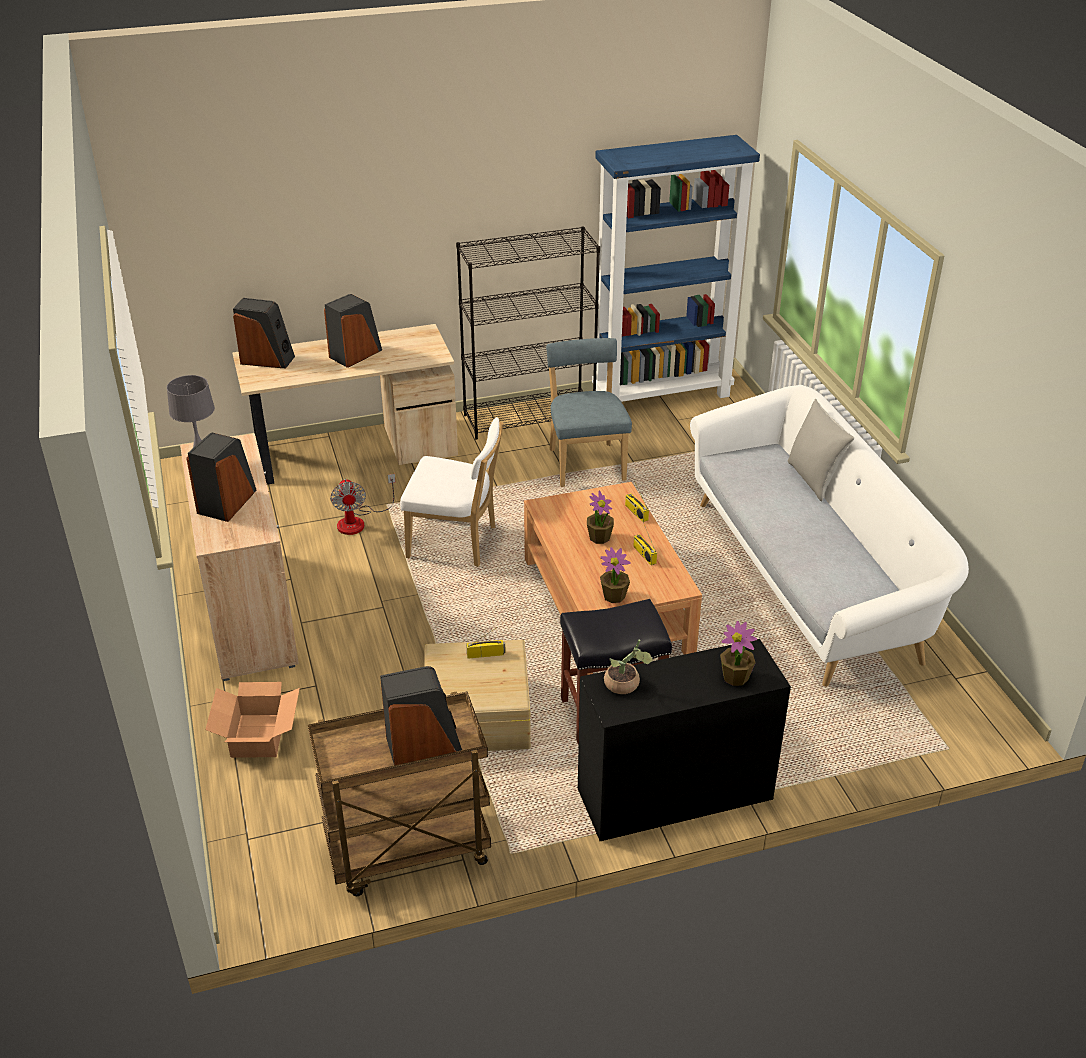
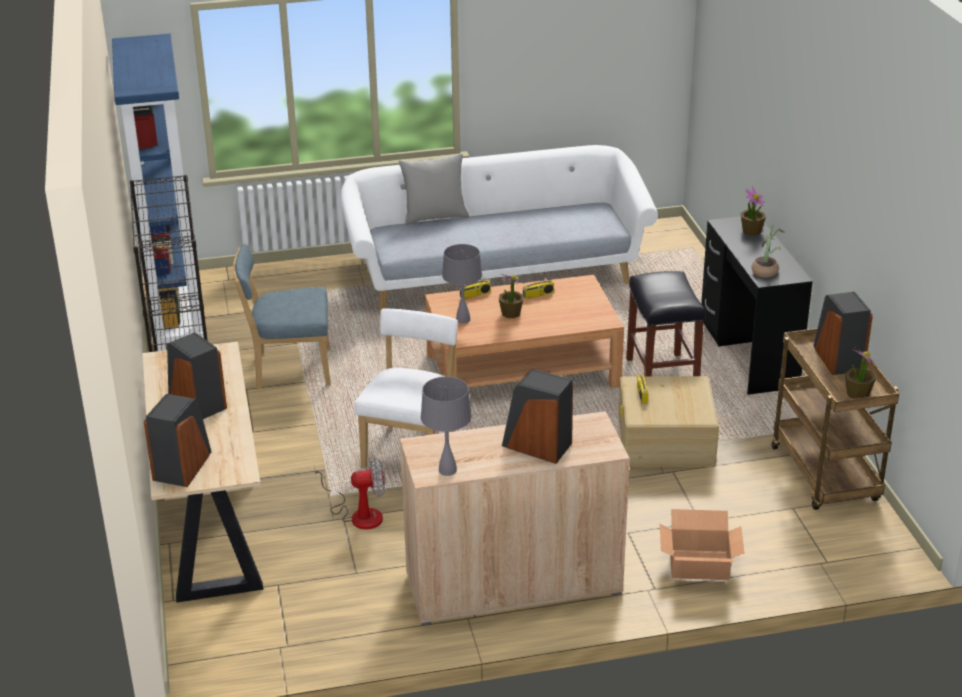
camera: 85 degrees left, 5 degrees down
(581, 507) = (463, 320): none -> grey table lamp
(614, 596) = (595, 311): potted plant -> potted plant (857, 394)

